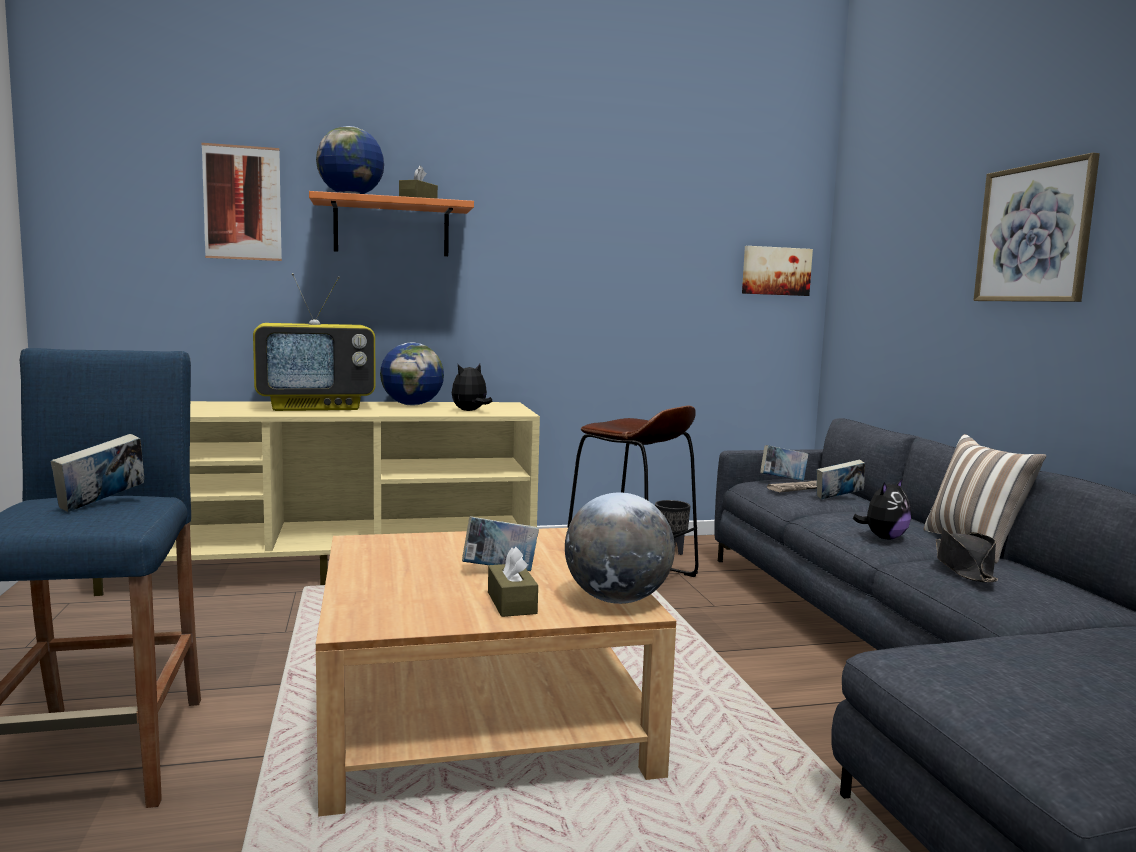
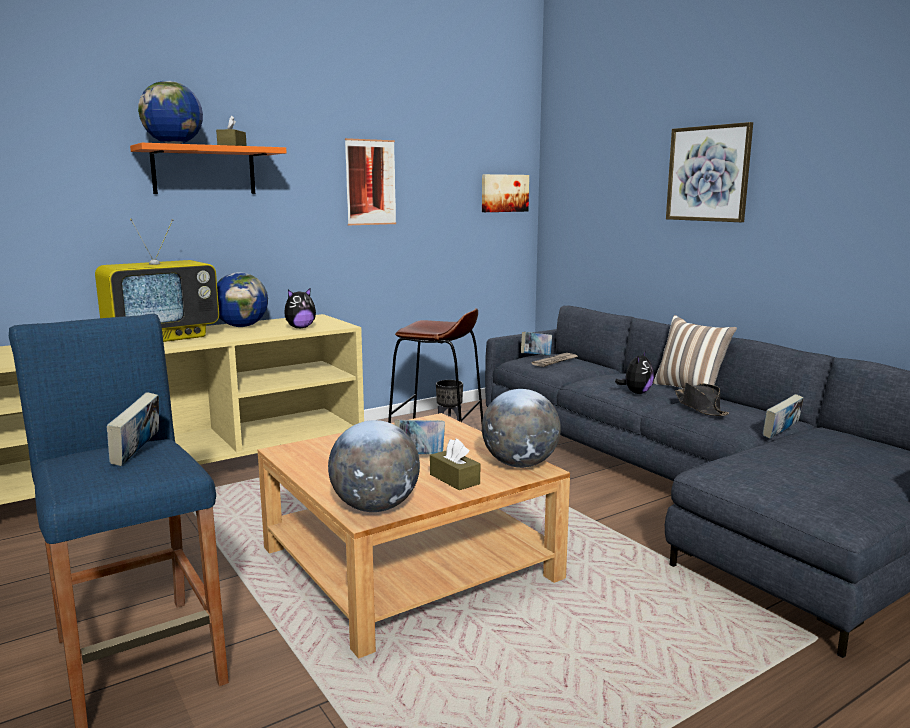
camera: 20 degrees left, 5 degrees up
(242, 203) = (61, 152): picture -> picture (370, 182)
(376, 619) = (375, 508): none -> globe
(470, 411) = (300, 328): plush toy -> plush toy turned 150 degrees counterclockwise
(838, 498) = (584, 366): book -> book (780, 434)

